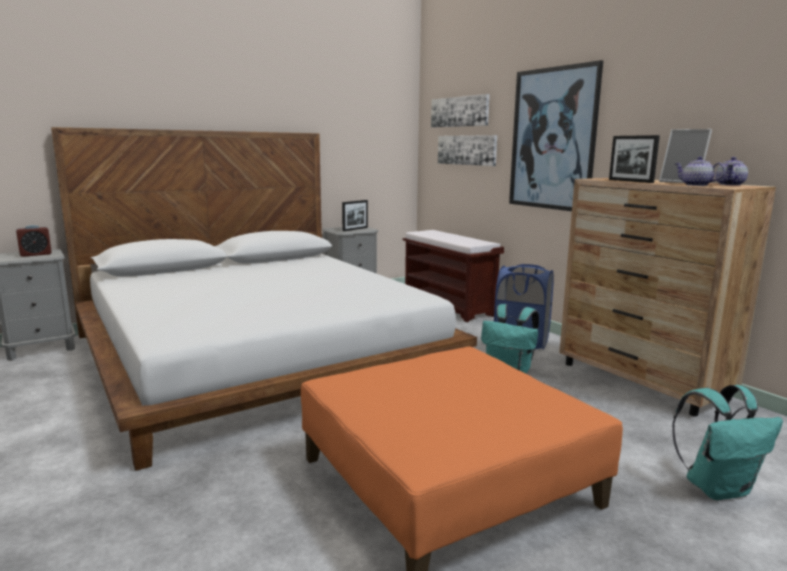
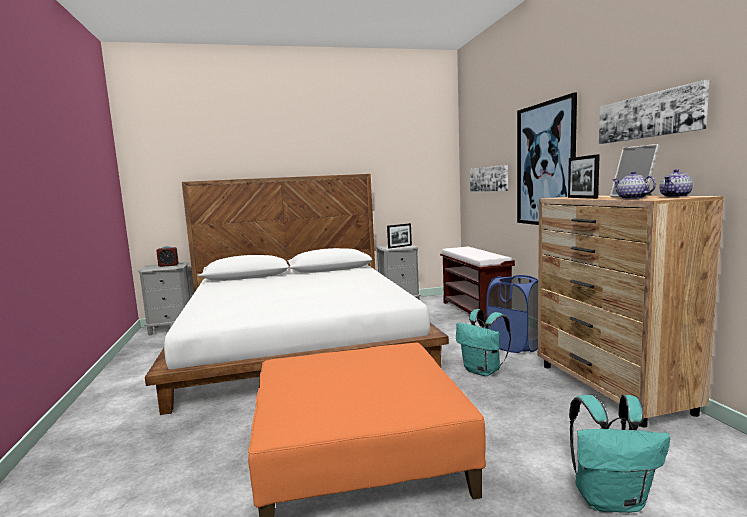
camera: 20 degrees right, 5 degrees down
(459, 111) = (483, 148): picture -> picture (649, 116)

